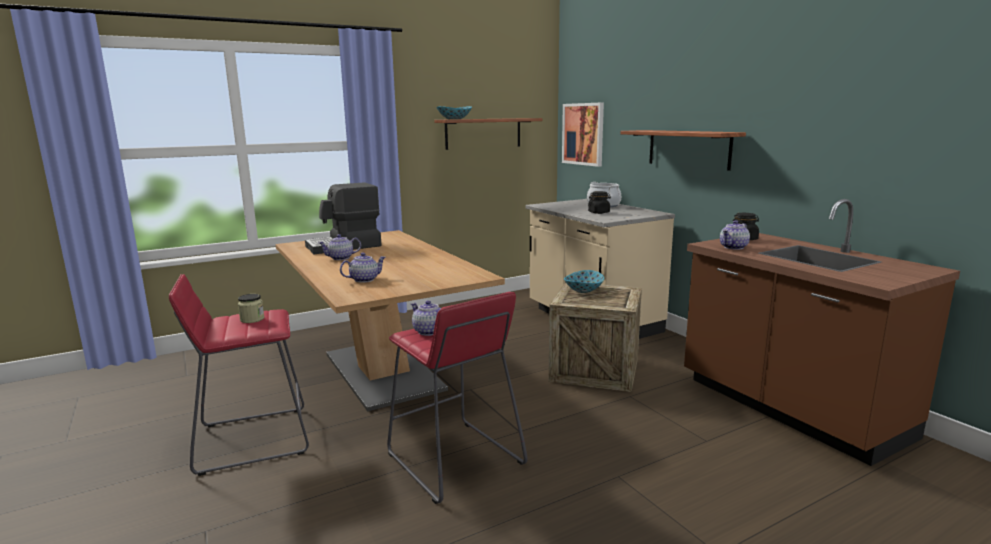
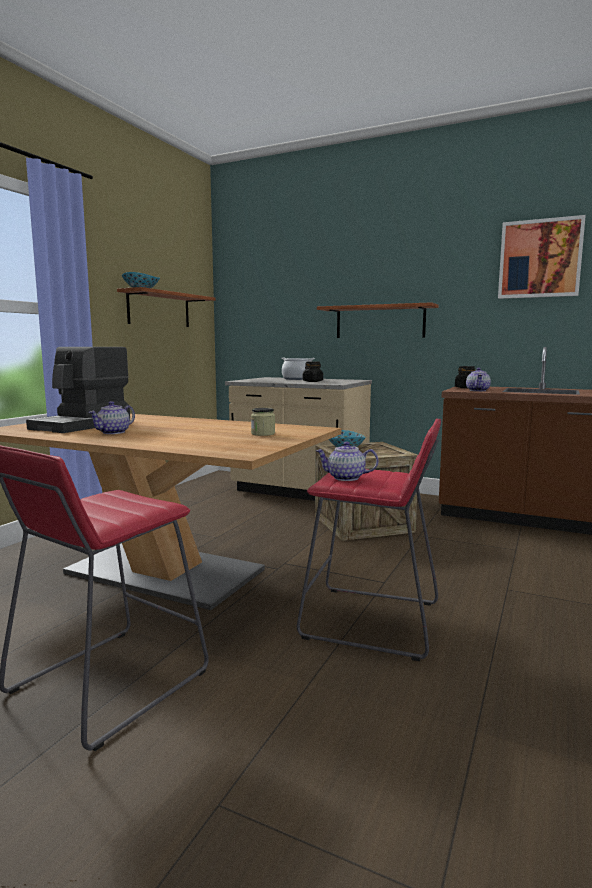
camera: 35 degrees left, 5 degrees down
(252, 319) = (107, 502): jar -> jar (263, 434)
(364, 279) = (207, 442): teapot -> none
(583, 134) = (251, 316): picture -> picture (540, 259)

